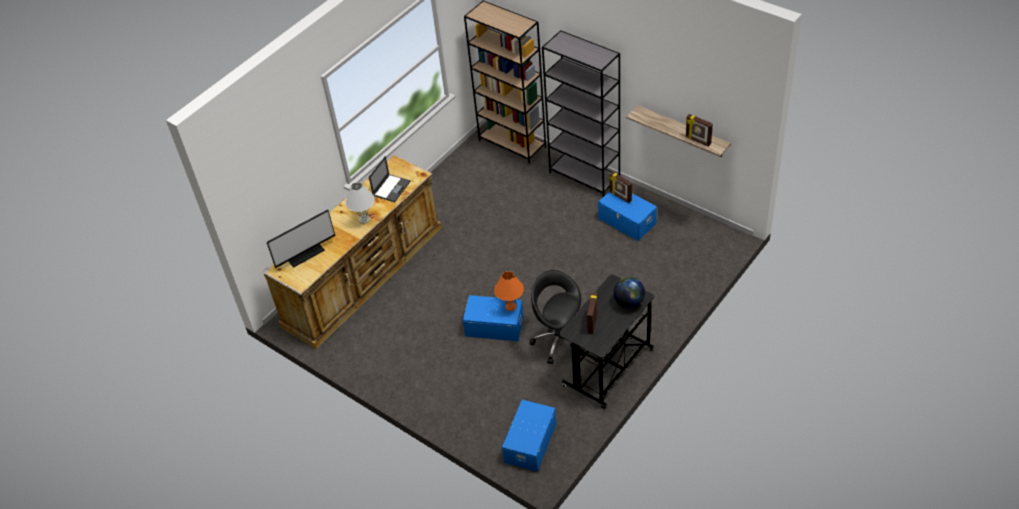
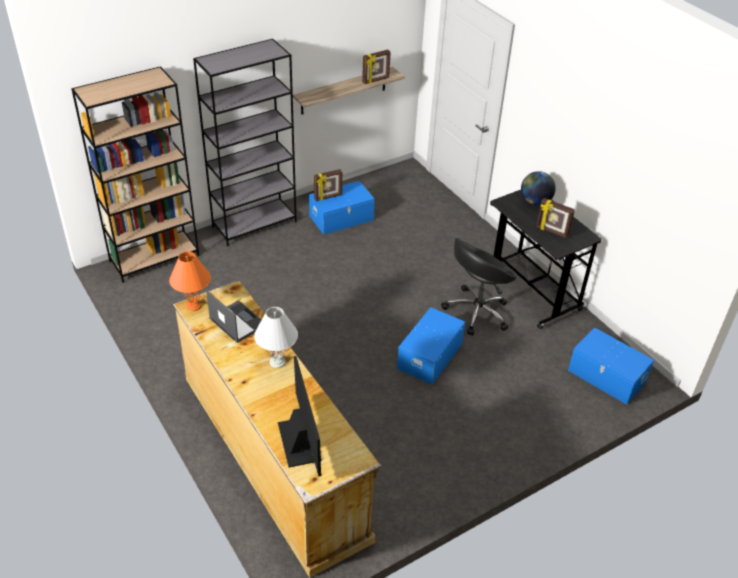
camera: 75 degrees left, 5 degrees down
(511, 306) = (436, 318): orange table lamp -> orange table lamp (194, 305)

